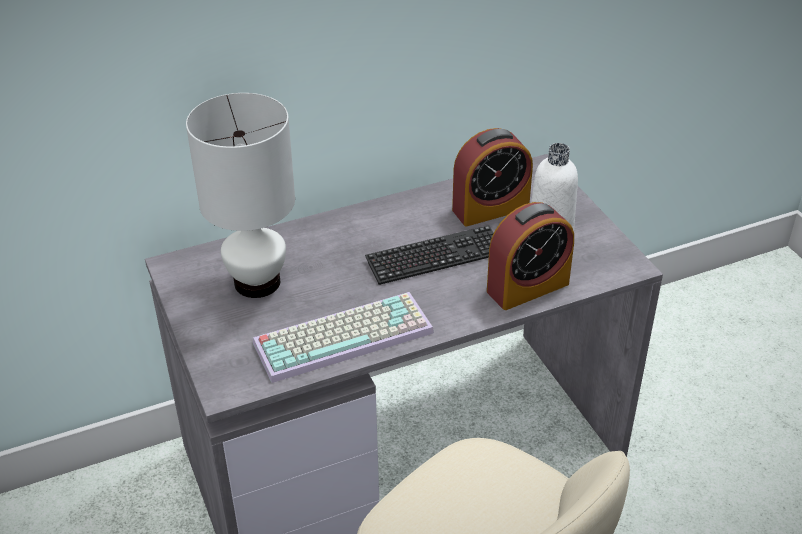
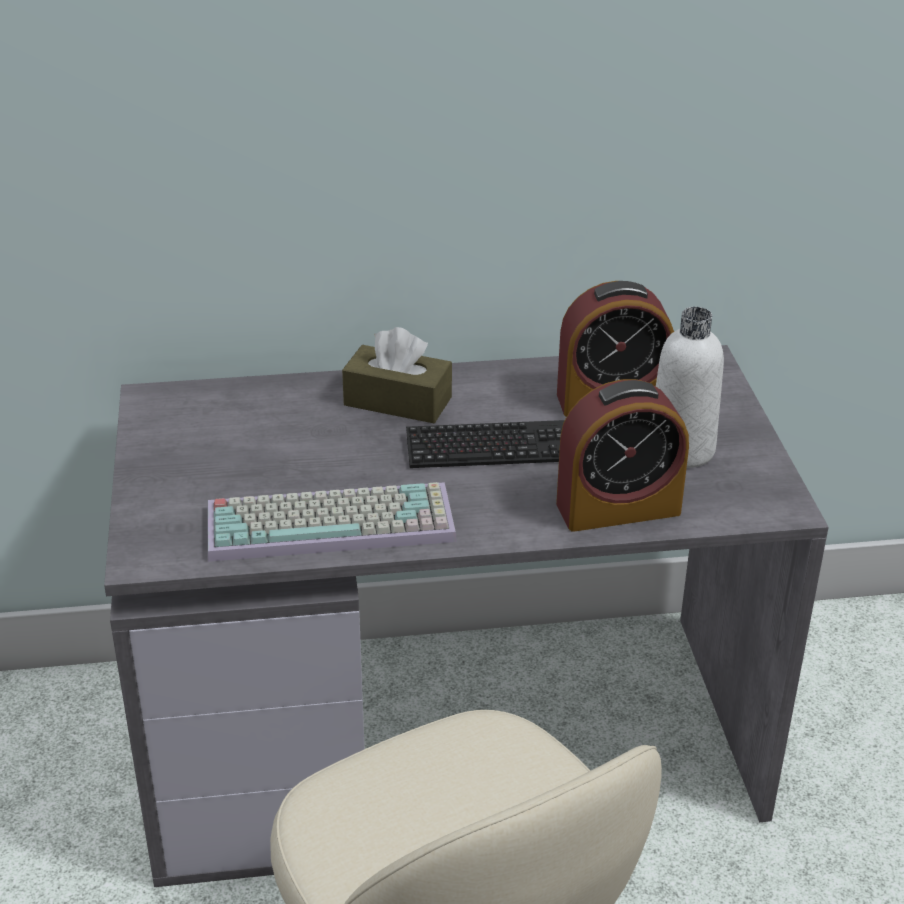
camera: 15 degrees right, 5 degrees down
(256, 282) = (248, 437): white table lamp -> none
(348, 235) = (397, 401): none -> brown tissue box

